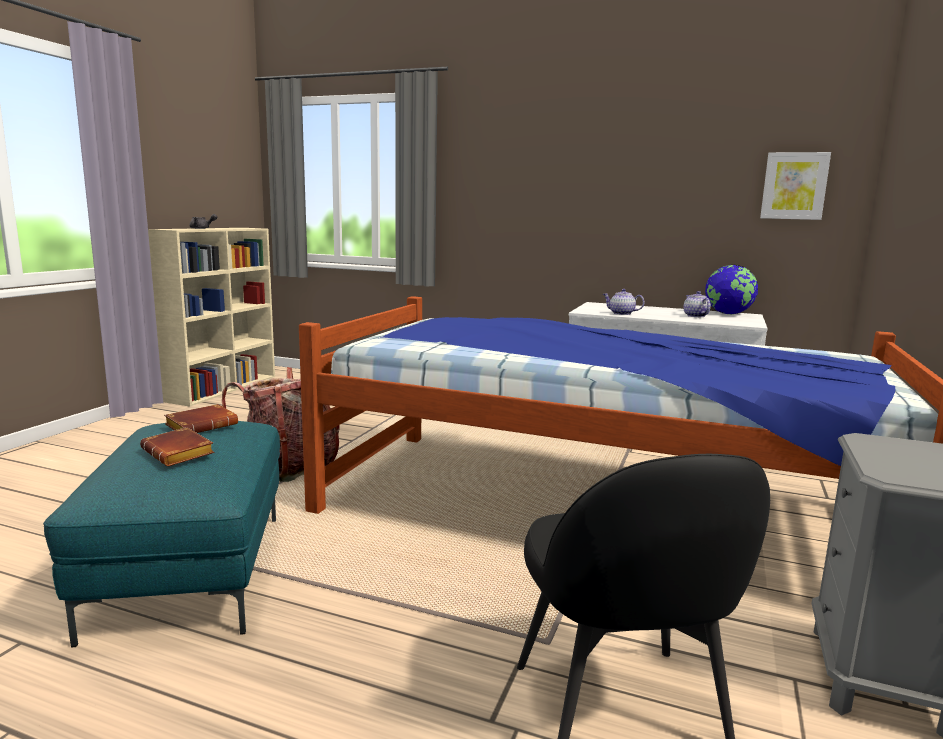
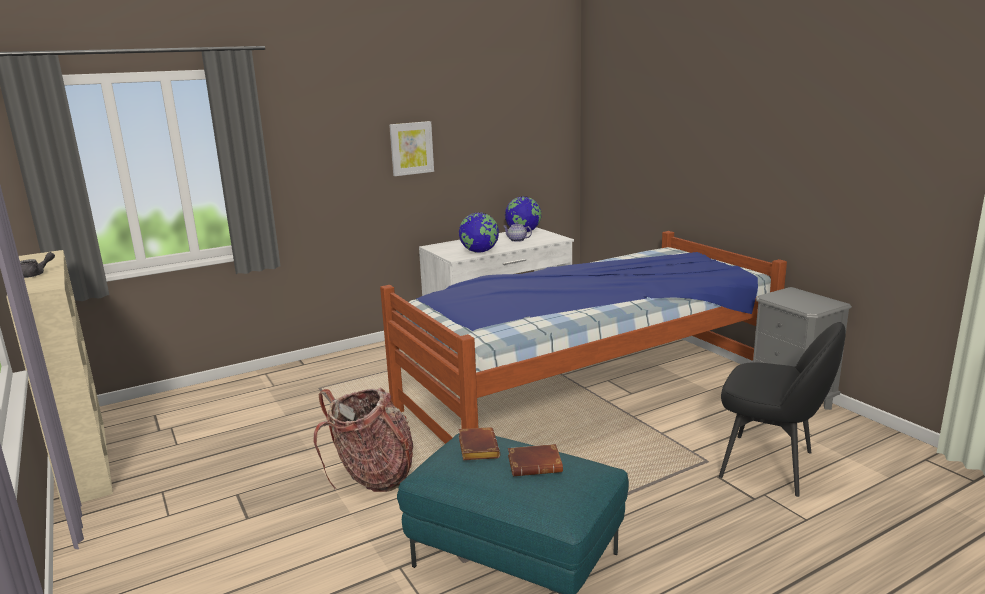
camera: 50 degrees left, 5 degrees up
(621, 313) = (479, 252): teapot -> globe
(794, 186) = (540, 134): picture -> picture (411, 148)

